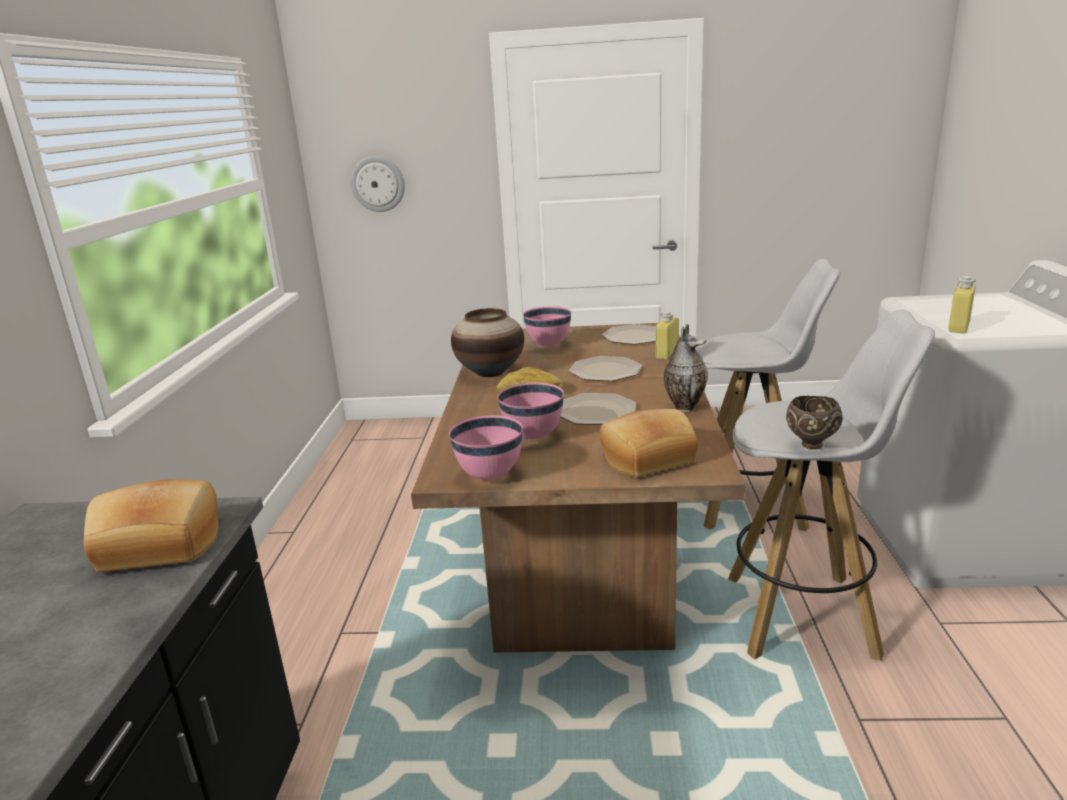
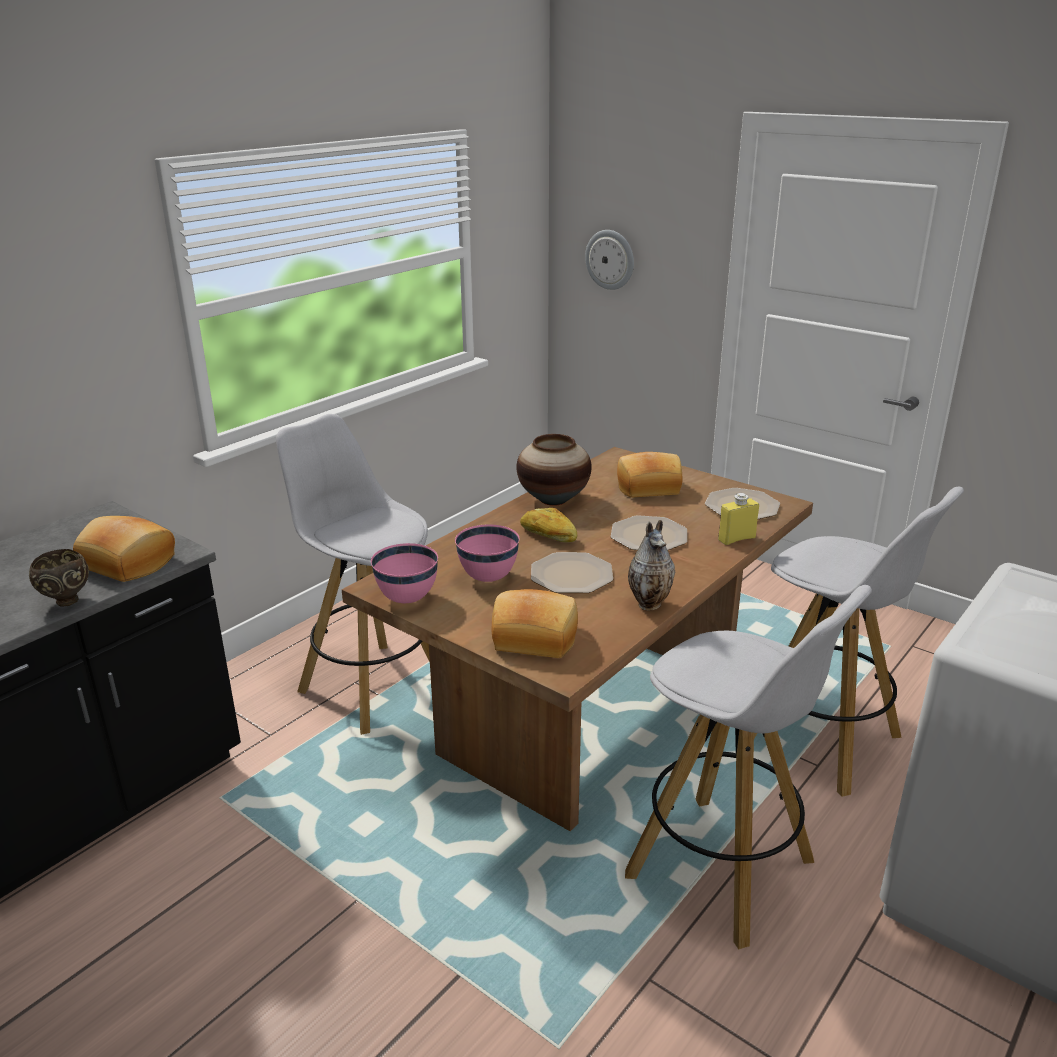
camera: 35 degrees right, 5 degrees up
(362, 628) = (372, 685): none -> white stool
(548, 345) = (648, 487): pink bowl -> bread
(810, 445) = (694, 692): brown bowl -> brown bowl (66, 601)
(958, 327) = (992, 633): yellow bottle -> none

